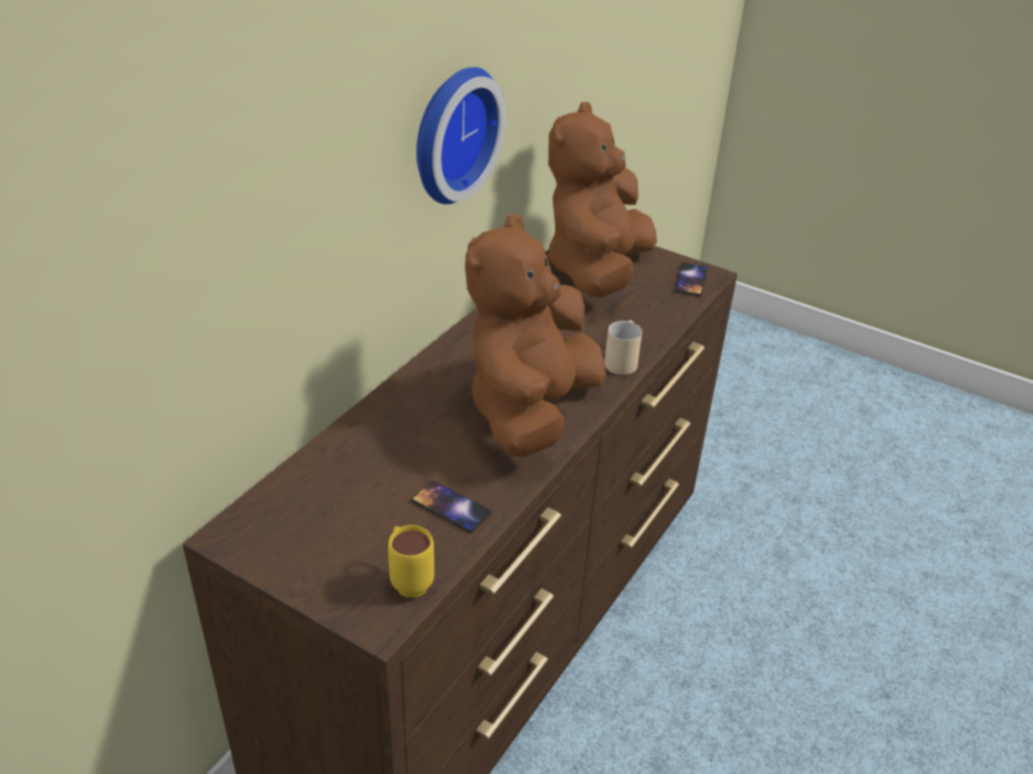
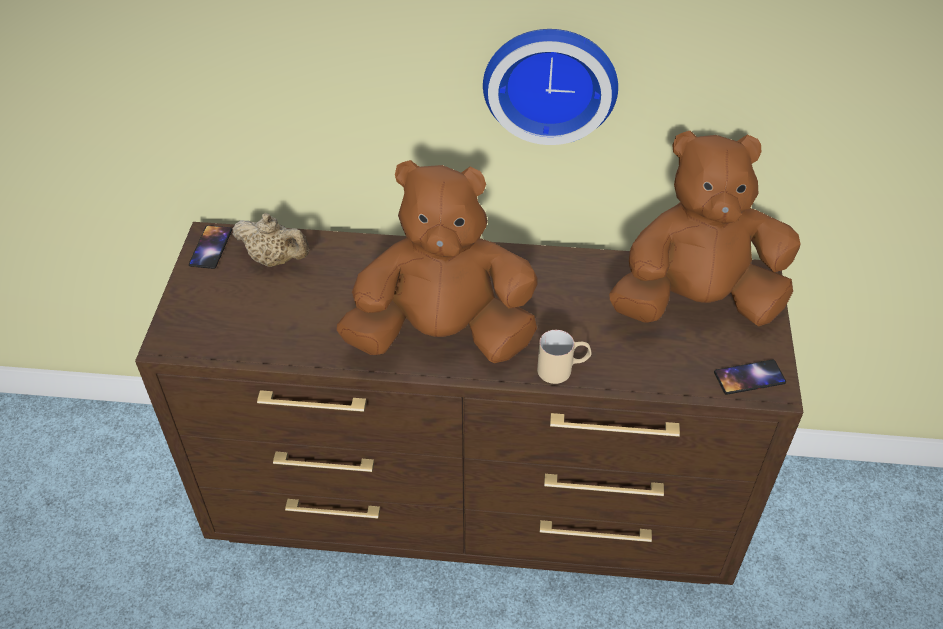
camera: 65 degrees right, 10 degrees up
(321, 491) = (275, 259): none -> beige teapot
(408, 580) = (212, 341): yellow mug -> none
(451, 507) = (298, 333): phone -> phone (210, 247)

